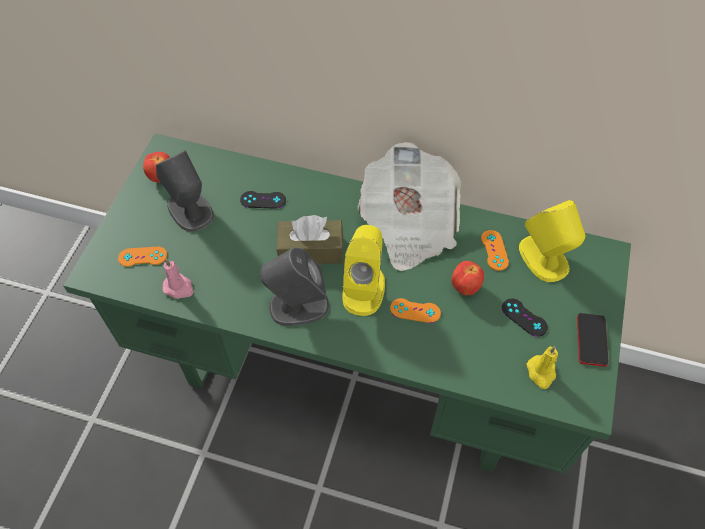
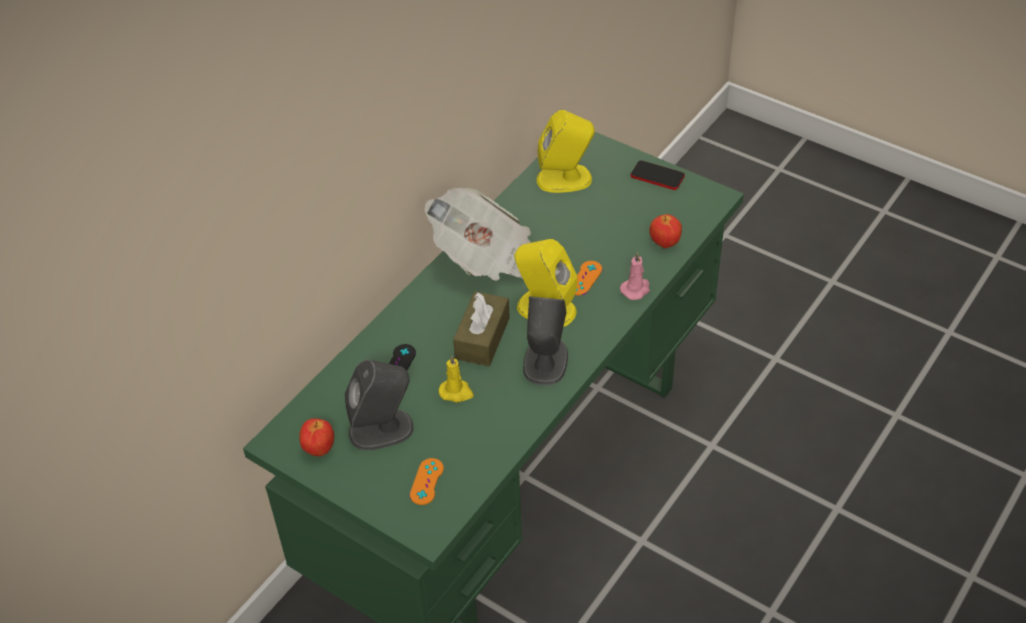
camera: 70 degrees left, 10 degrees down
(179, 288) = (482, 454): pink candle -> pink candle (636, 289)
(464, 287) = (573, 238): apple -> apple (664, 243)
(494, 250) = (542, 208): orange game controller -> none
(524, 317) = (620, 209): black game controller -> none
(541, 373) = (676, 215): yellow candle -> yellow candle (456, 392)

